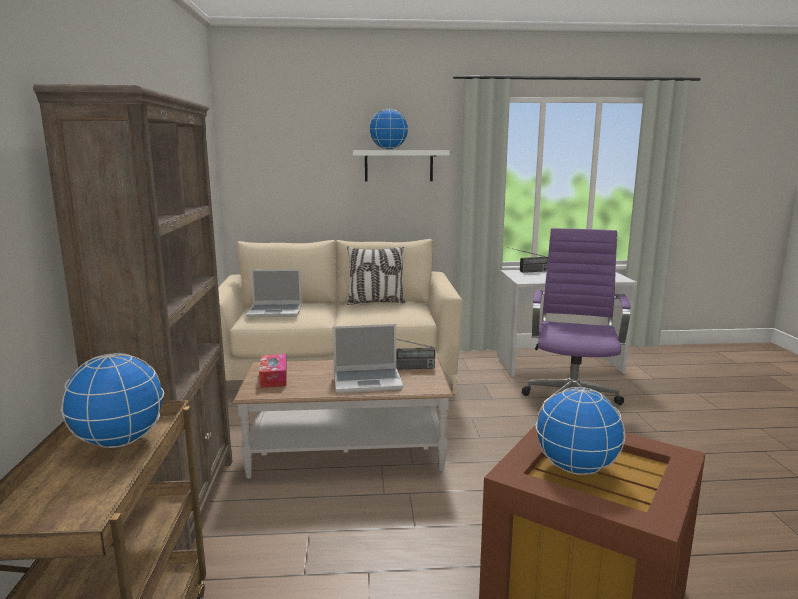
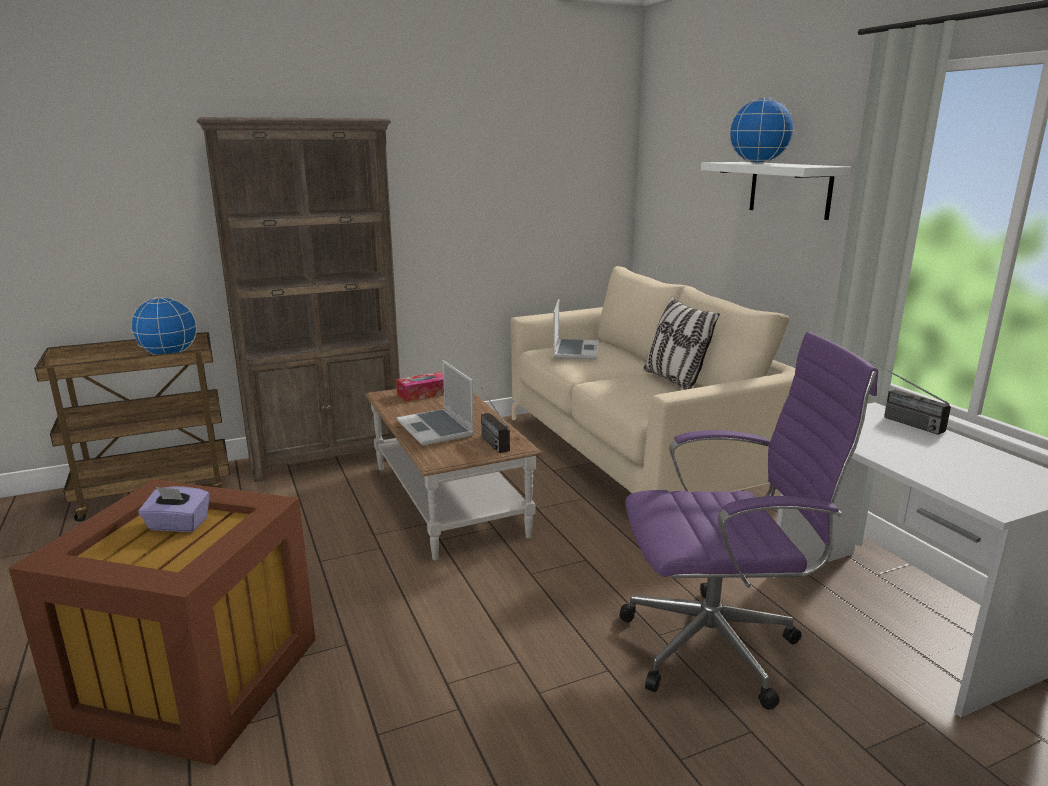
camera: 70 degrees right, 5 degrees up
(276, 312) = (575, 350): laptop -> laptop turned 150 degrees counterclockwise
(575, 468) = (178, 525): globe -> purple tissue box

